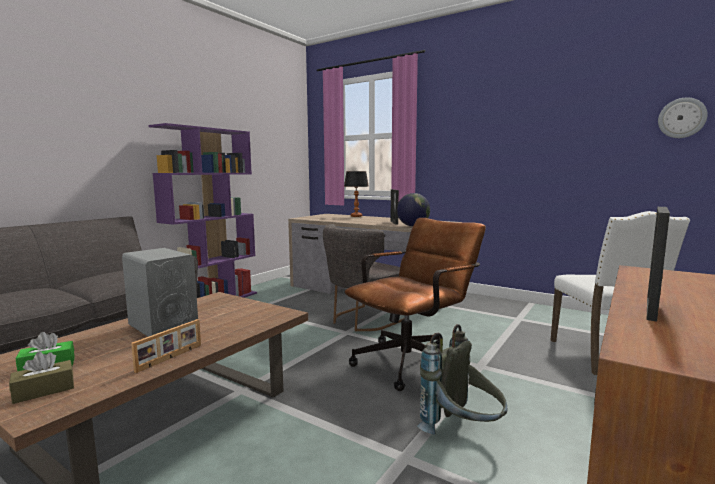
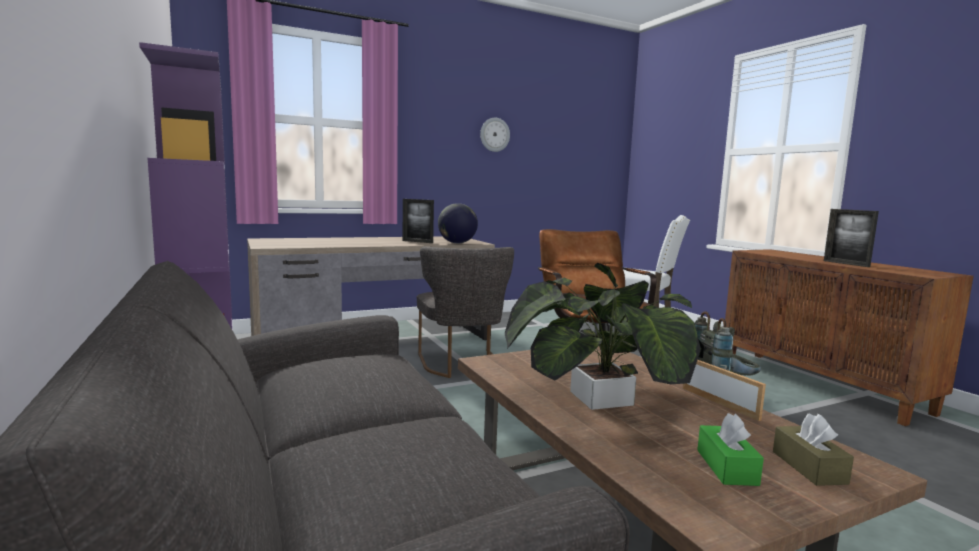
camera: 60 degrees left, 0 degrees up
(163, 327) = (601, 398): grey speaker -> potted plant
(356, 216) = (321, 238): table lamp -> none
(682, 118) = (606, 145): wall clock -> wall clock (494, 134)

